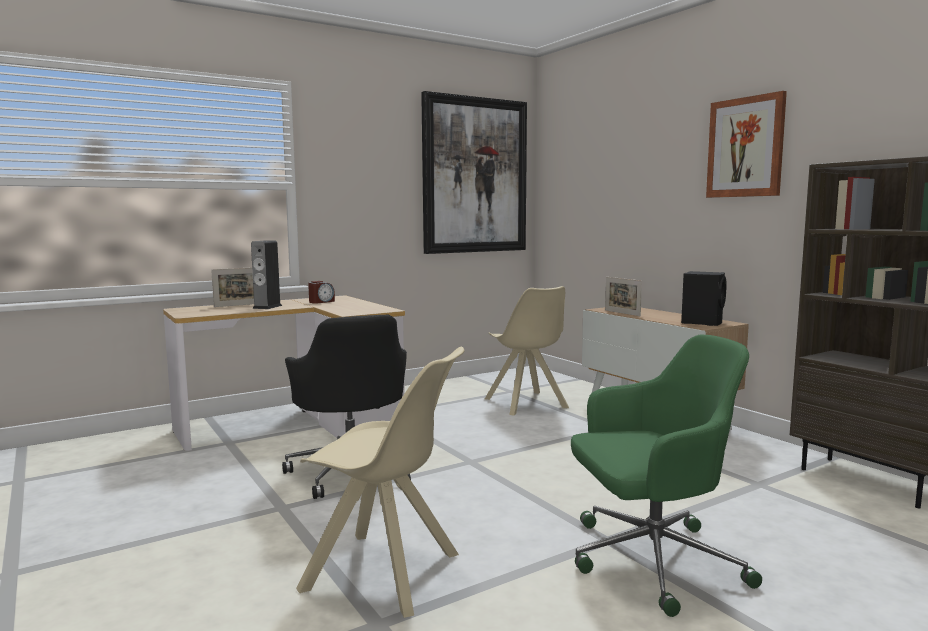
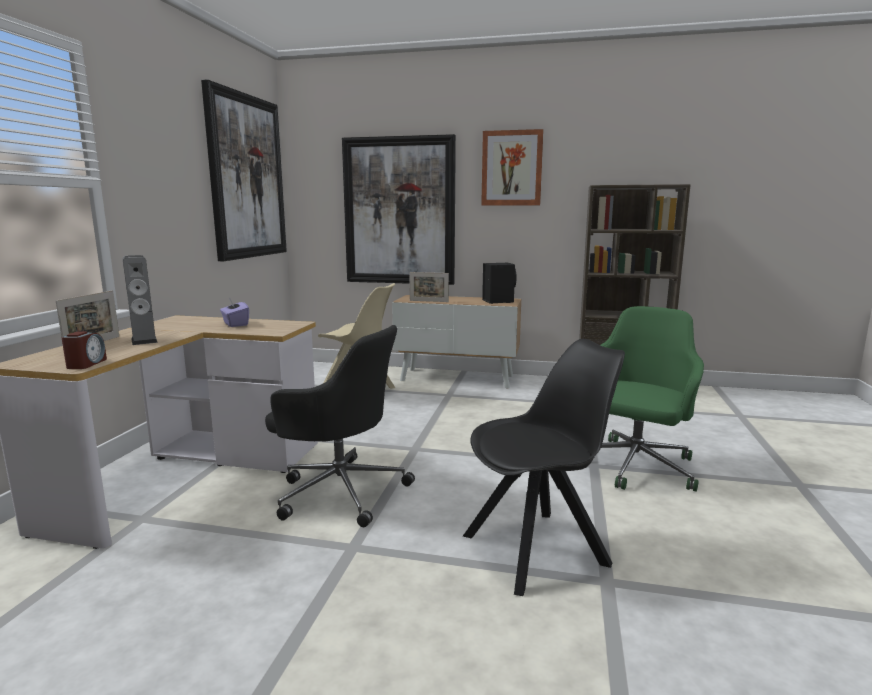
camera: 45 degrees left, 5 degrees up
(321, 302) = (185, 325): alarm clock -> alarm clock (86, 364)
(350, 305) = (235, 324): none -> purple tissue box
(385, 573) = (538, 549): beige chair -> black chair
(626, 207) = (399, 211): none -> picture

